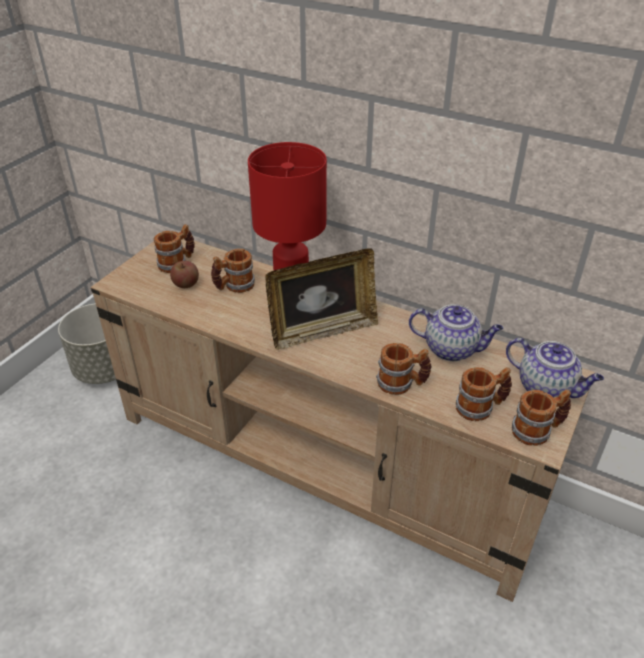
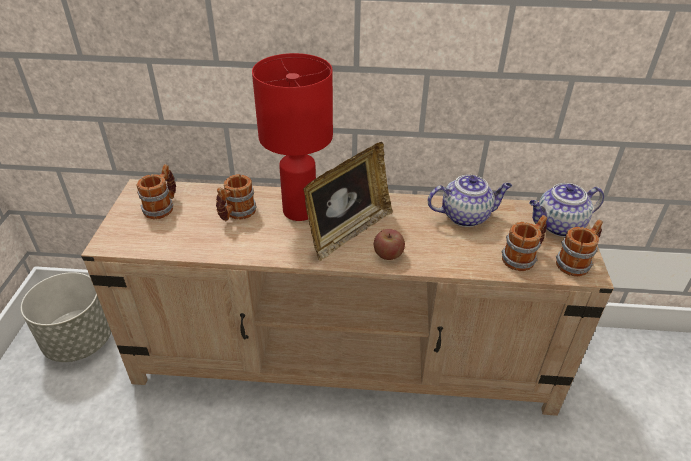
camera: 25 degrees left, 0 degrees up
(186, 284) = (185, 224): apple -> apple (388, 254)
(402, 384) = (448, 258): mug -> none
(547, 388) = (558, 226): teapot -> teapot turned 150 degrees clockwise

